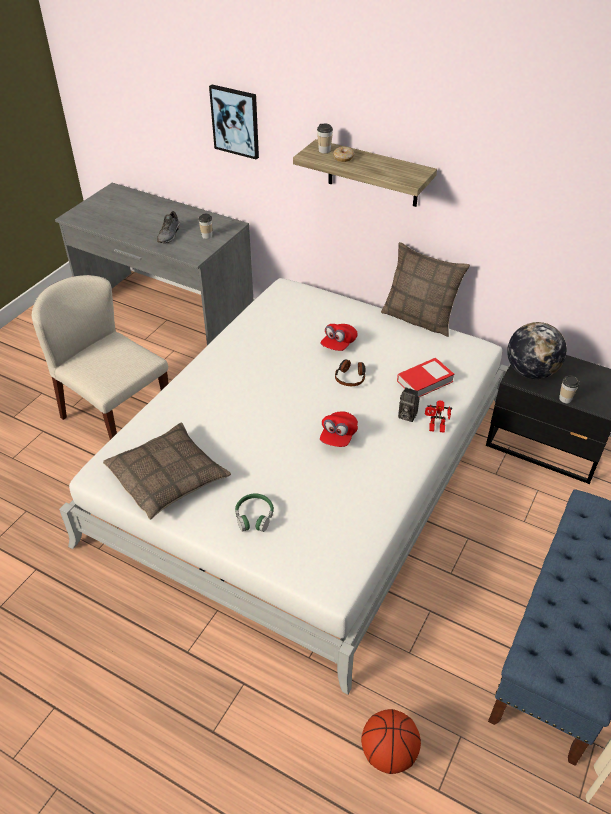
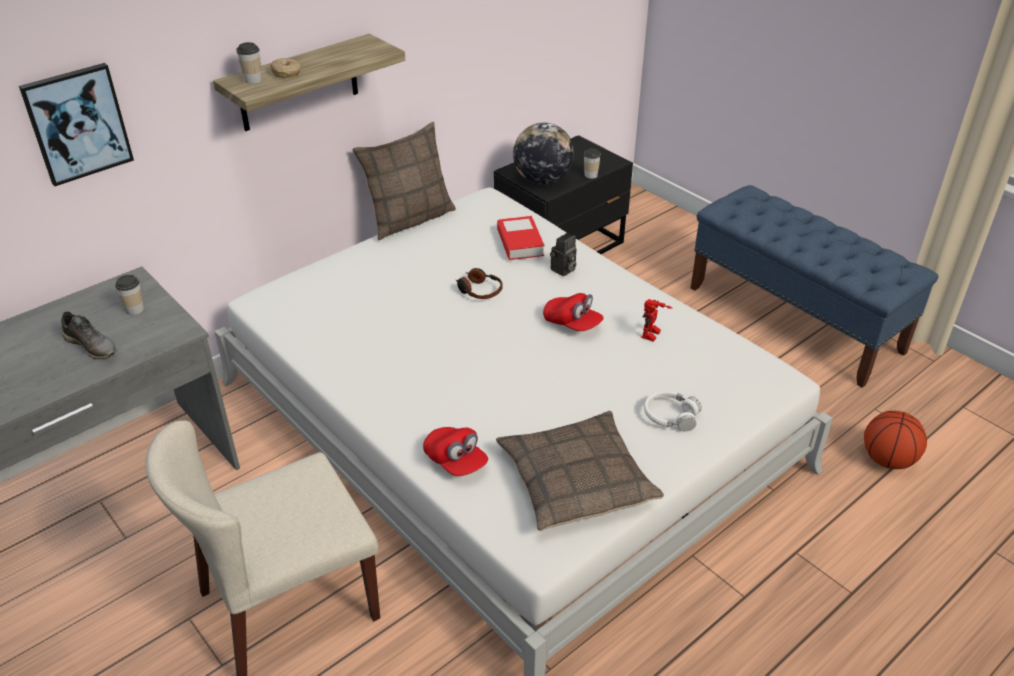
camera: 70 degrees left, 5 degrees down
(254, 516) = (670, 416): green headphones -> white headphones
(338, 344) = (413, 285): red cap -> red cap (455, 461)
(435, 429) = (592, 259): toy robot -> toy robot (653, 336)

